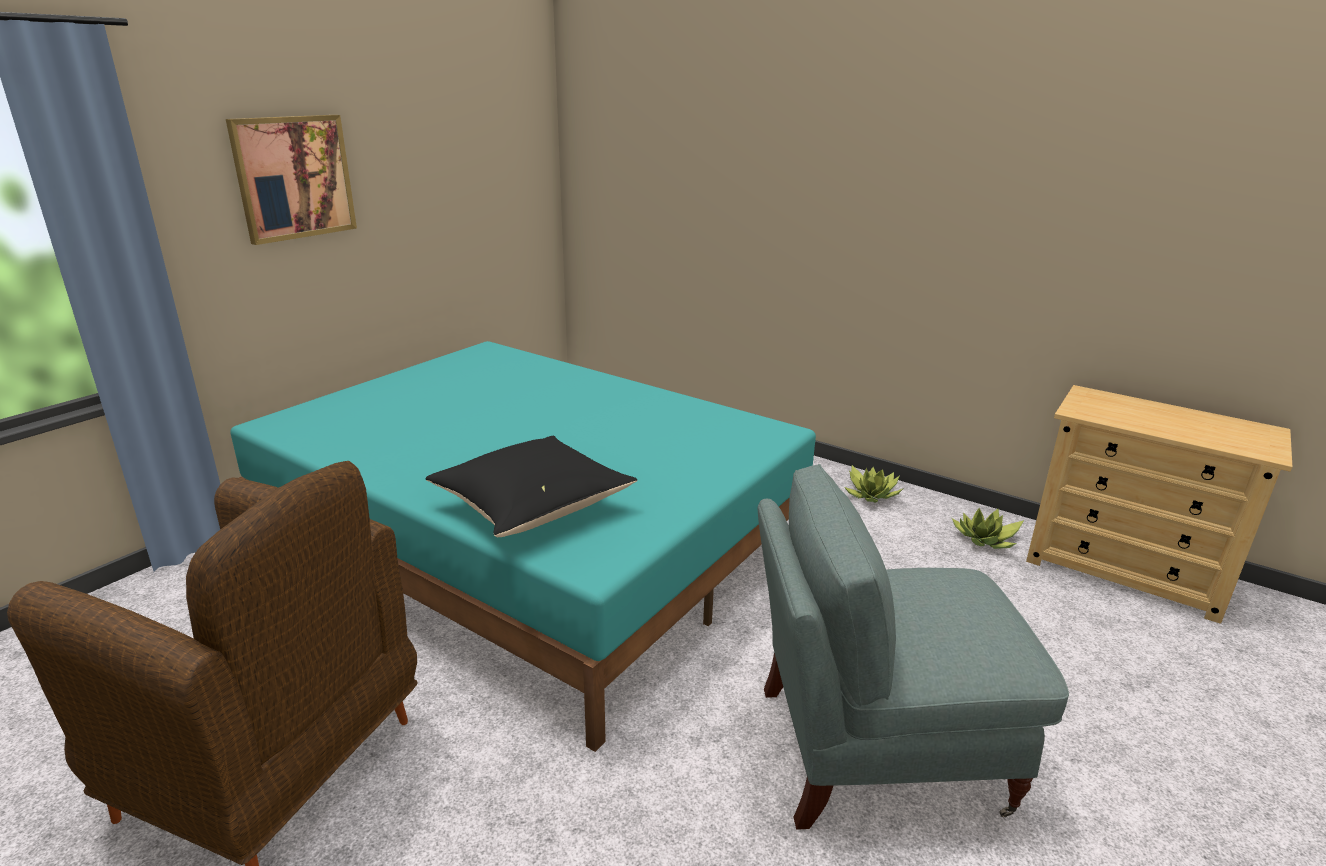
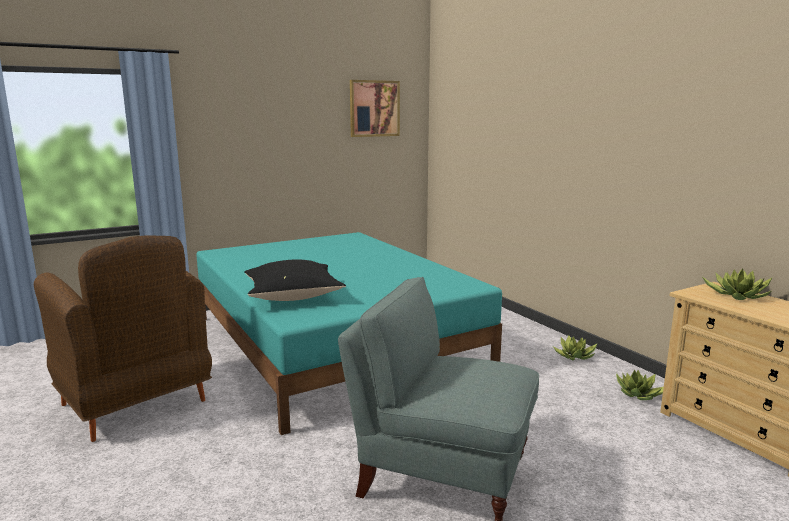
camera: 25 degrees right, 10 degrees down
(294, 177) = (255, 129): picture -> picture (374, 108)
(1123, 406) = (736, 295): none -> potted plant

